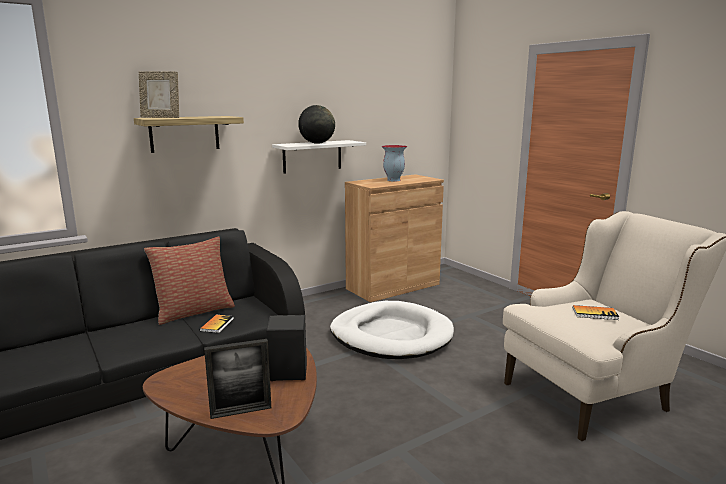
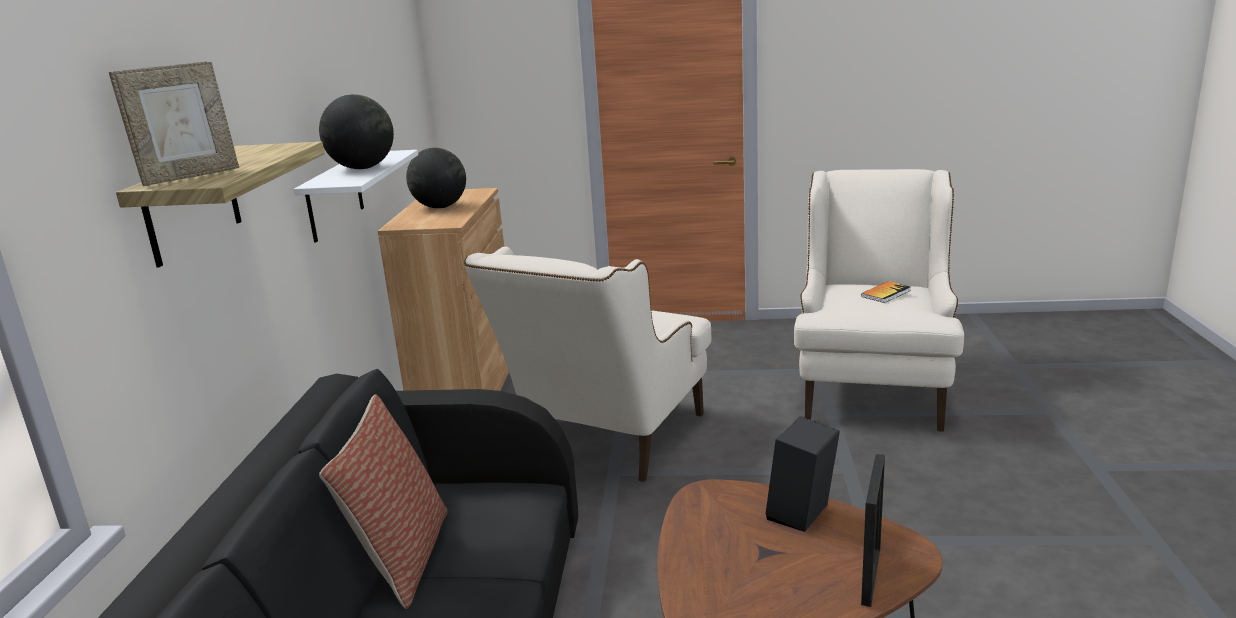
camera: 50 degrees left, 5 degrees up
(217, 324) = (498, 545): book -> none
(391, 335) = (605, 443): white dog bed -> beige armchair
(393, 180) = (440, 207): vase -> globe

